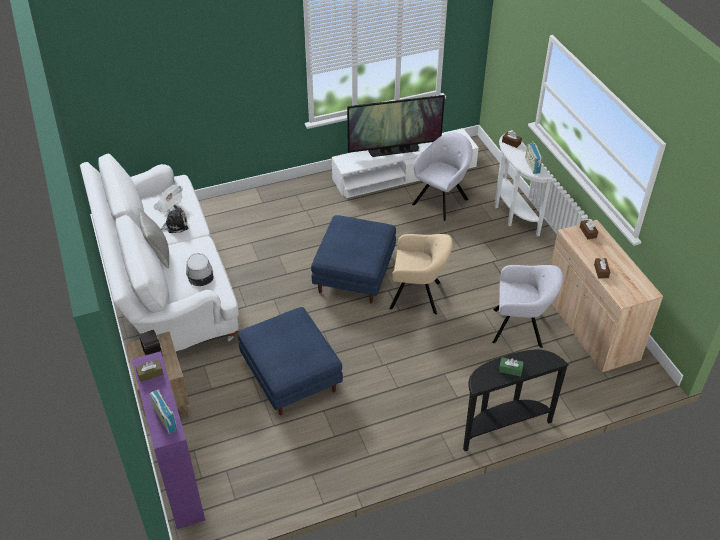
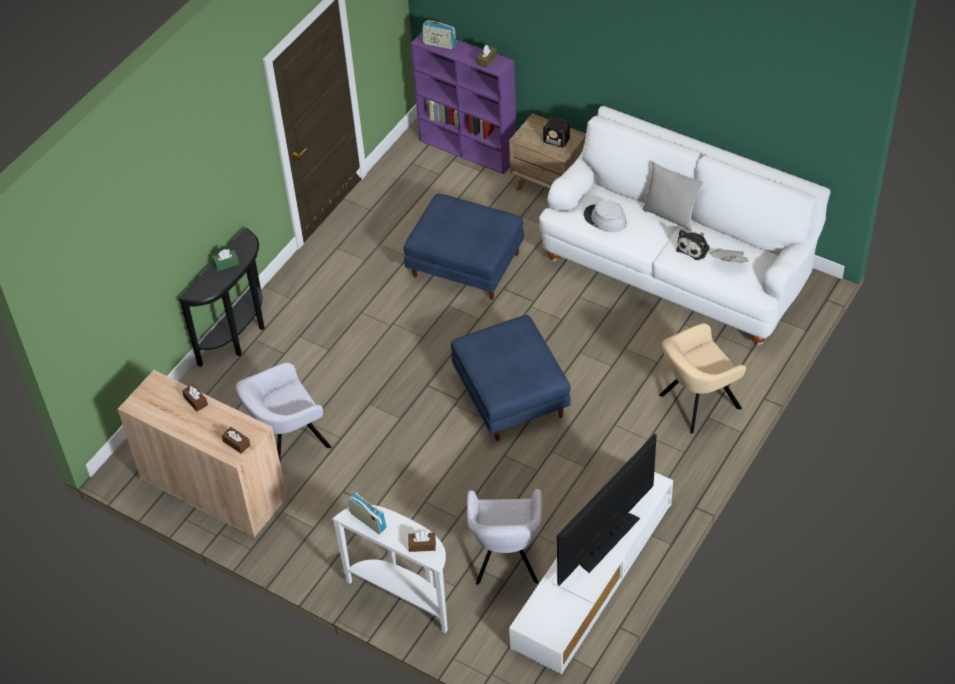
camera: 145 degrees right, 5 degrees up
(418, 295) = (422, 412): beige armchair -> beige armchair (697, 403)

